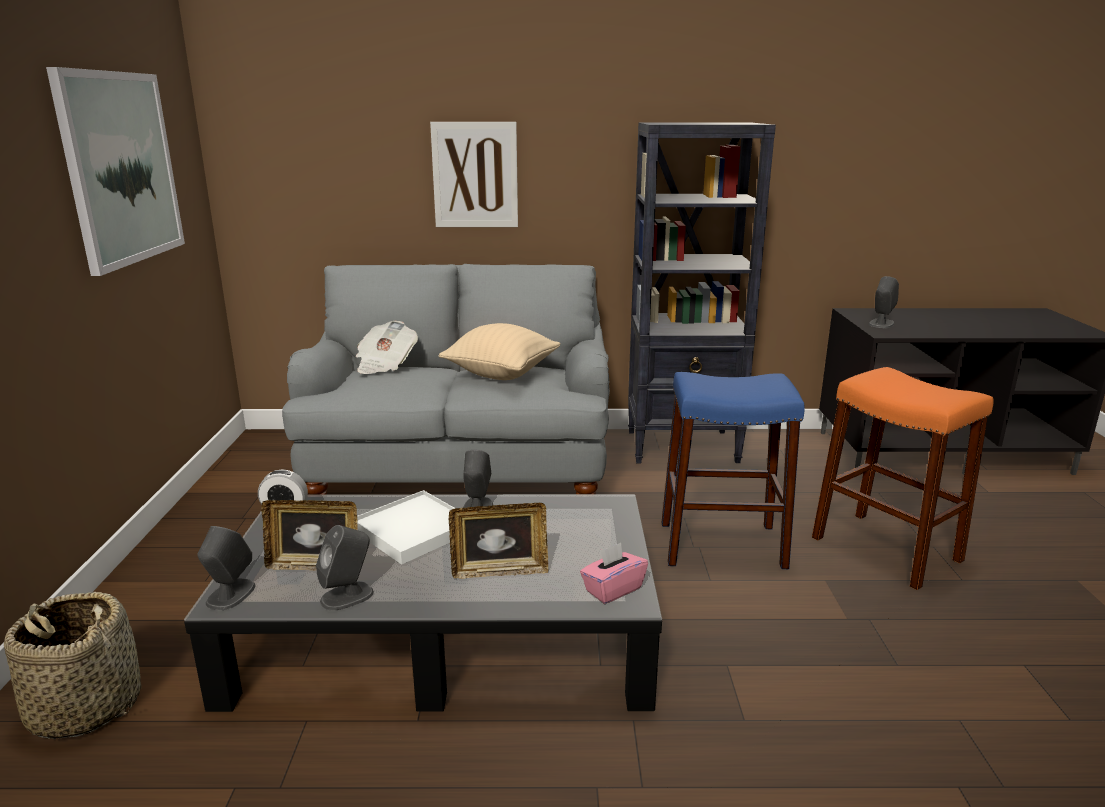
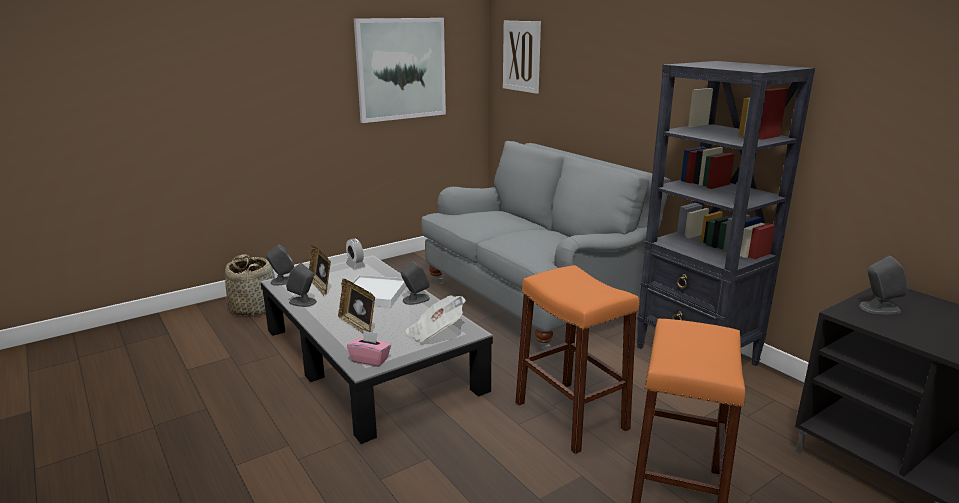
camera: 55 degrees right, 0 degrees up
(385, 365) = (496, 210): newspaper -> newspaper (435, 332)
(475, 175) = (607, 92): picture -> picture (521, 56)
(501, 374) = (536, 236): beige pillow -> none
(722, 545) = (571, 416): blue stool -> orange stool

